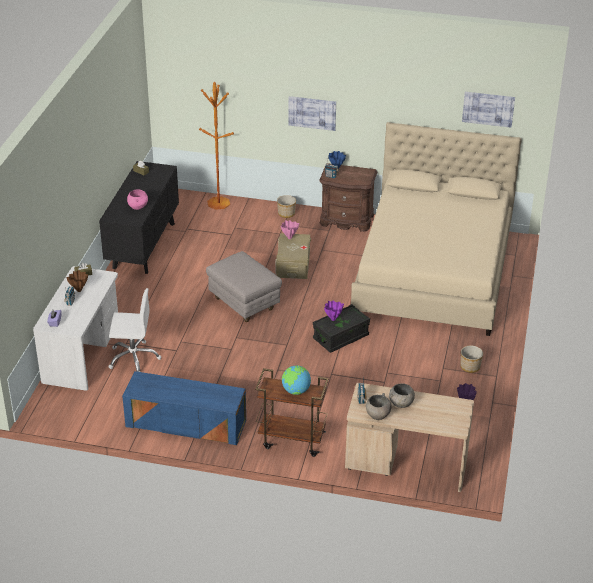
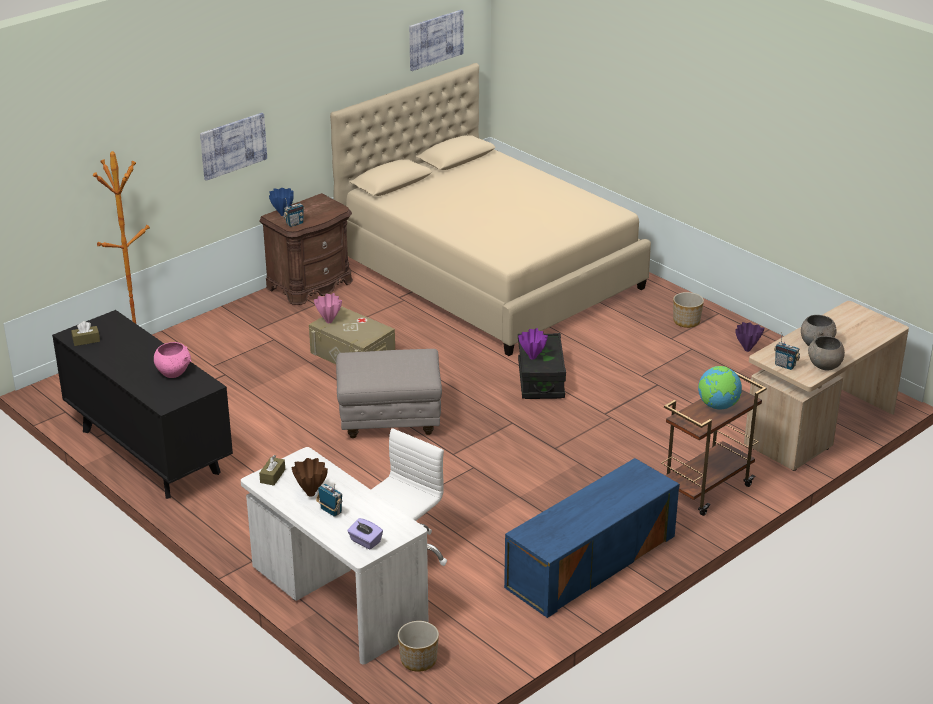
camera: 55 degrees left, 5 degrees down
(286, 213) = (237, 318): planter -> planter (418, 660)

